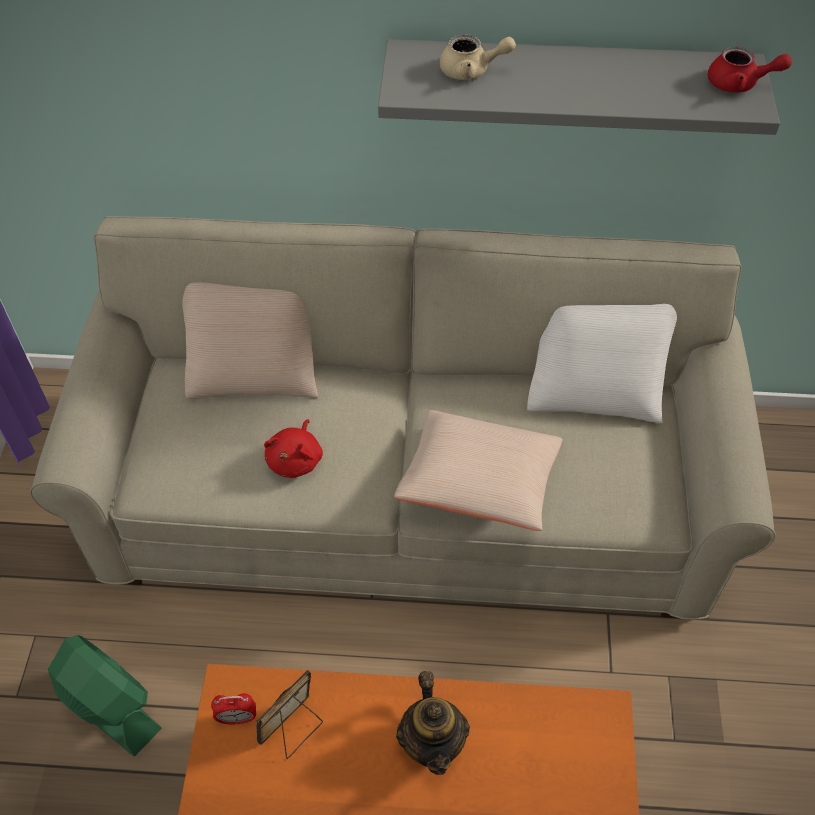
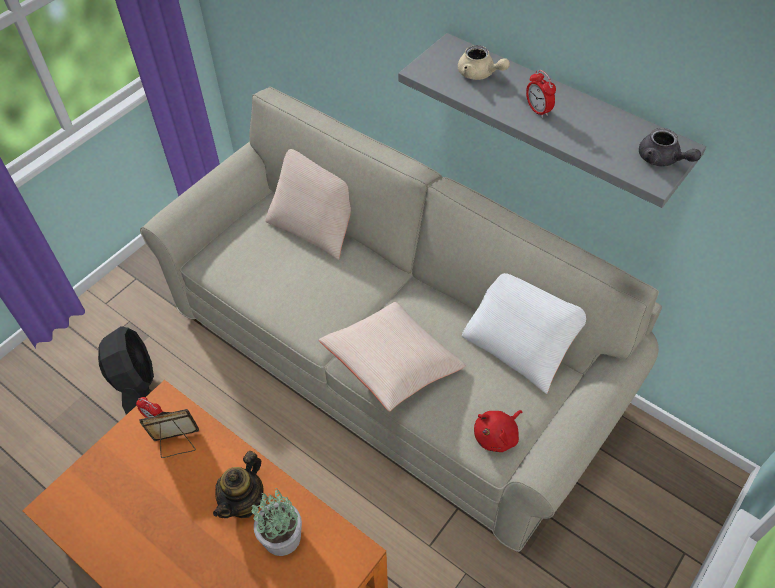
camera: 35 degrees right, 0 degrees up
(110, 707) = (136, 383): green fan -> black fan
(296, 459) = (296, 290): red plush toy -> red plush toy (497, 436)
(510, 752) = (283, 537): none -> potted plant
(572, 85) = (538, 110): none -> alarm clock
(739, 84) = (662, 159): red teapot -> grey teapot

